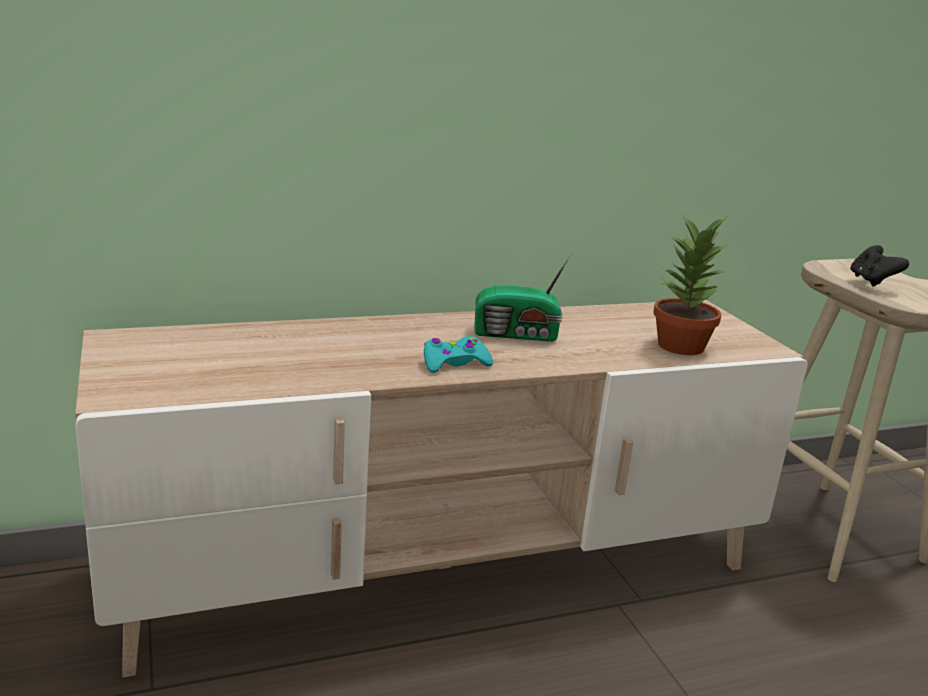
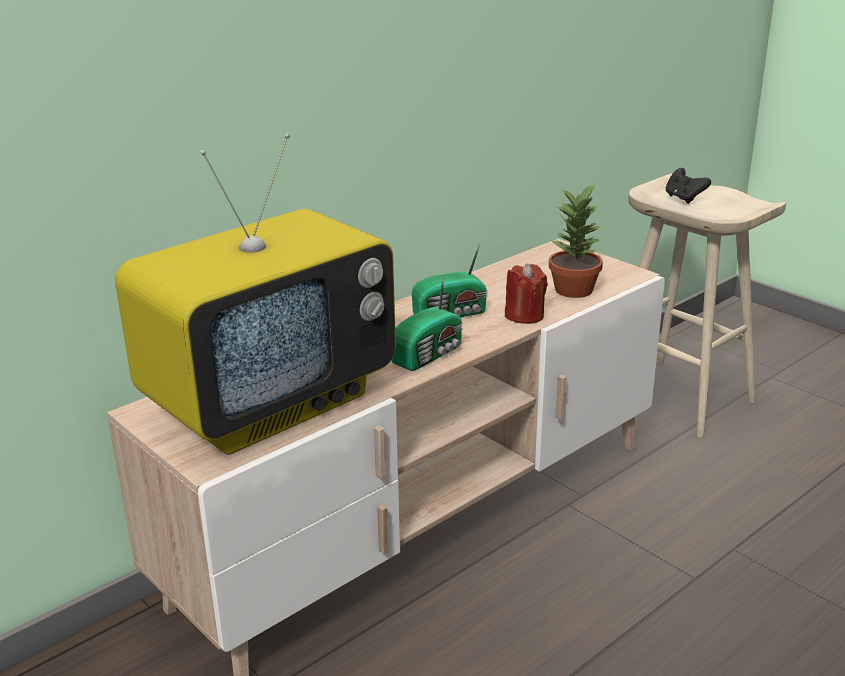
camera: 20 degrees left, 5 degrees up
(239, 362) = (270, 403): none -> television
(454, 363) = (430, 354): turquoise game controller -> radio
(598, 355) = (524, 315): none -> red candle

